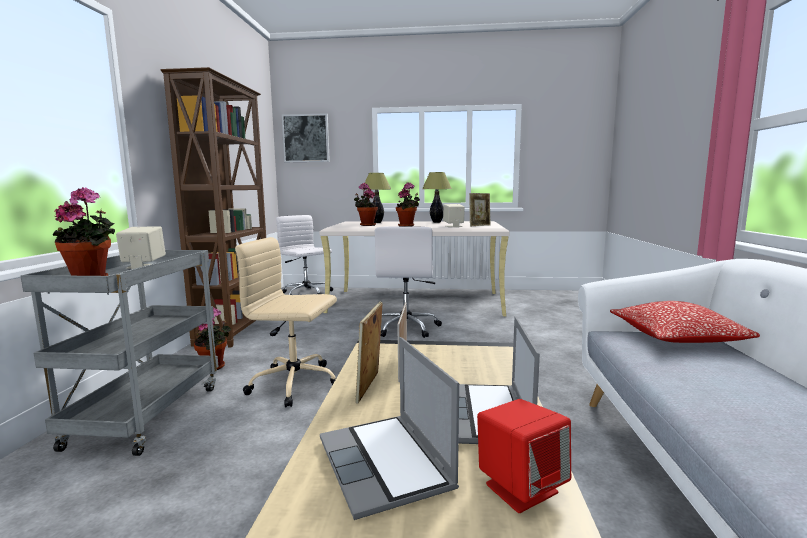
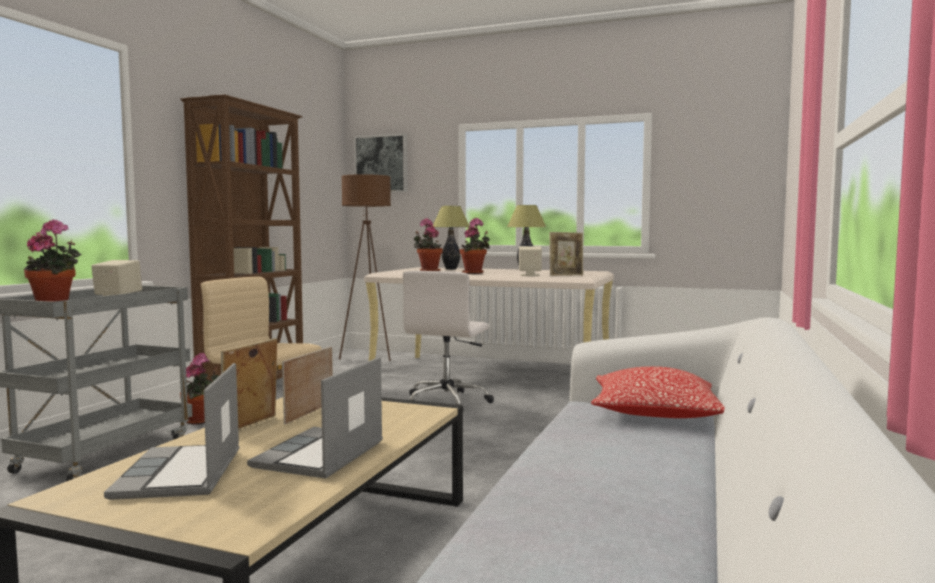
camera: 15 degrees right, 5 degrees down
(307, 294) = (368, 357): white office chair -> brown floor lamp
(521, 488) = (266, 500): red speaker -> none

